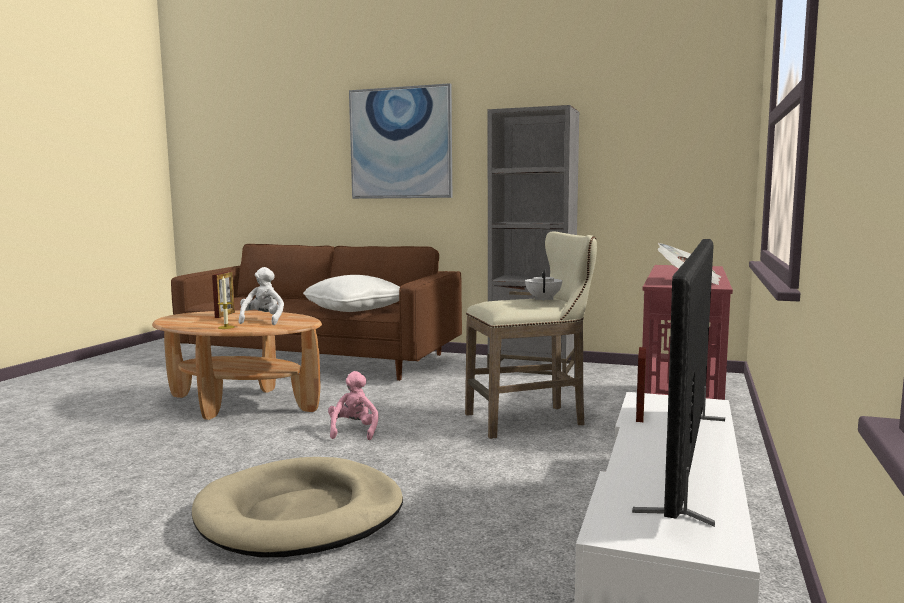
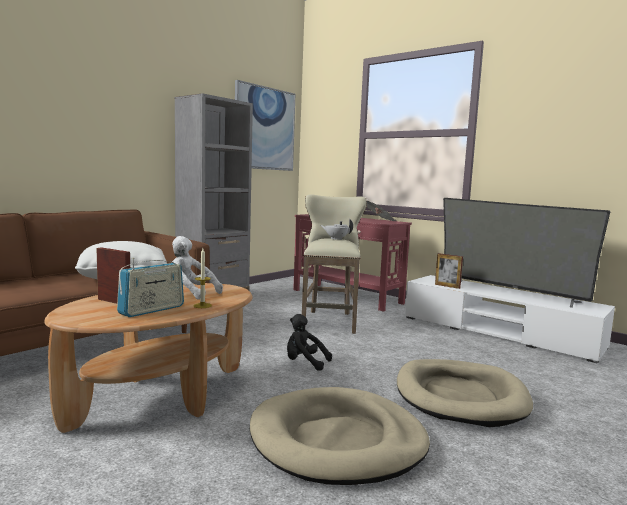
camera: 70 degrees left, 0 degrees up
(169, 467) = (338, 440): none -> beige dog bed
(204, 322) = (152, 310): none -> radio
(354, 431) = (304, 363): pink plush toy -> black plush toy
(401, 143) = (74, 103): picture -> picture (264, 128)

